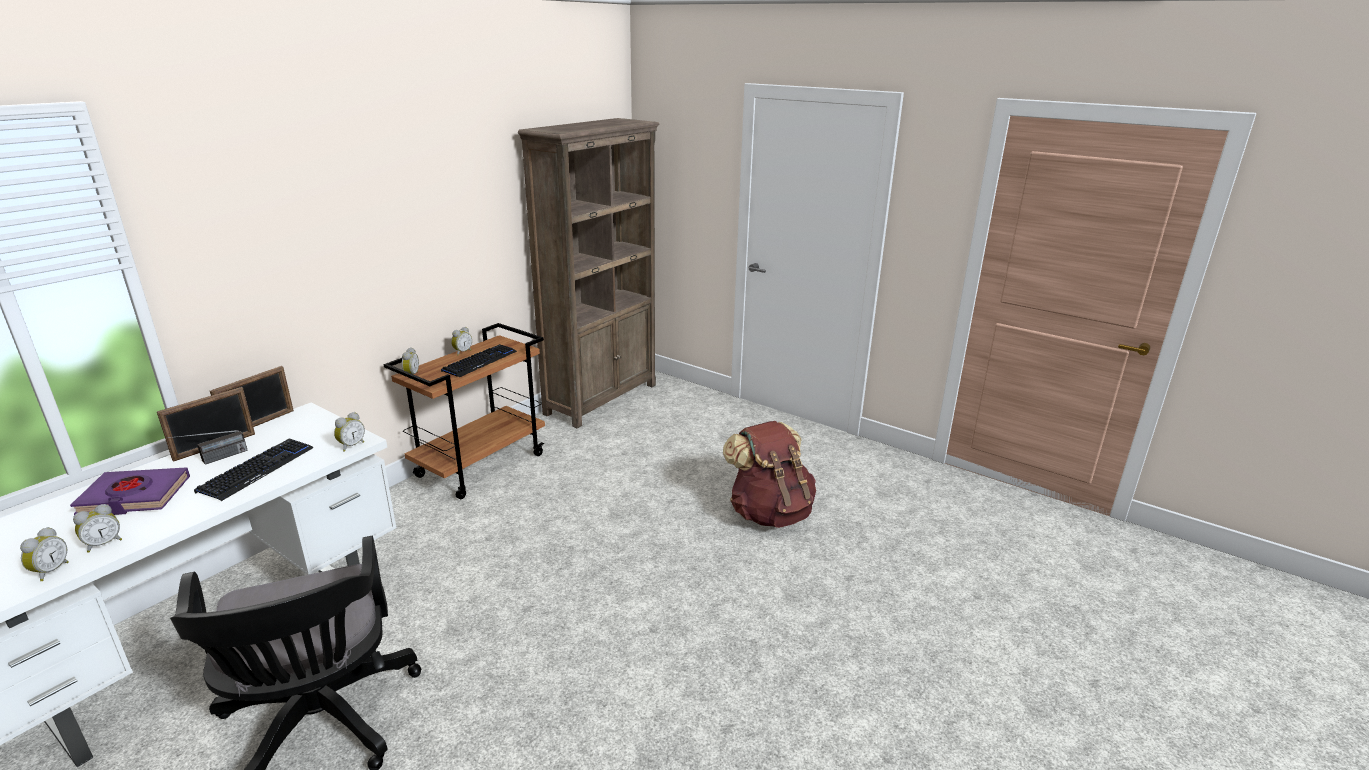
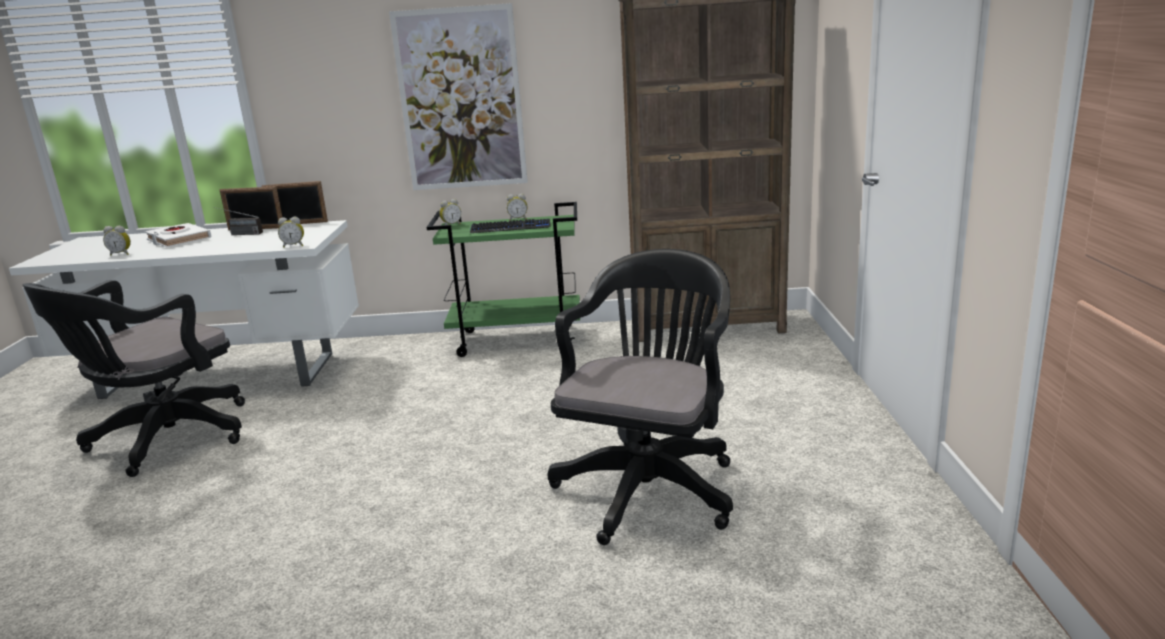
camera: 55 degrees right, 5 degrees down
(50, 571) = (87, 257): alarm clock -> none
(134, 497) = (178, 240): purple book -> white book
(257, 470) = (235, 244): keyboard -> none
(395, 245) = (461, 100): none -> picture
(481, 464) = (518, 340): brown cart -> green cart
(769, 512) = (650, 486): brown backpack -> black office chair

